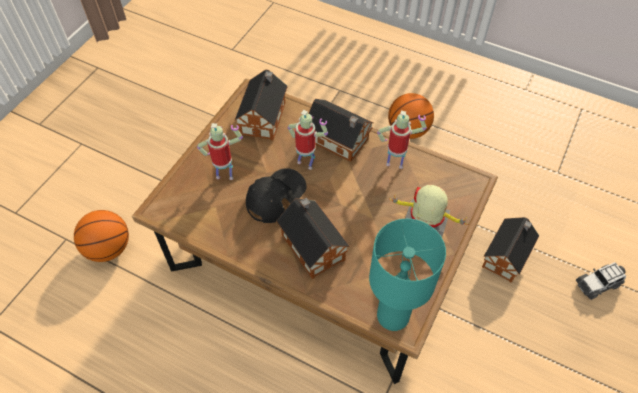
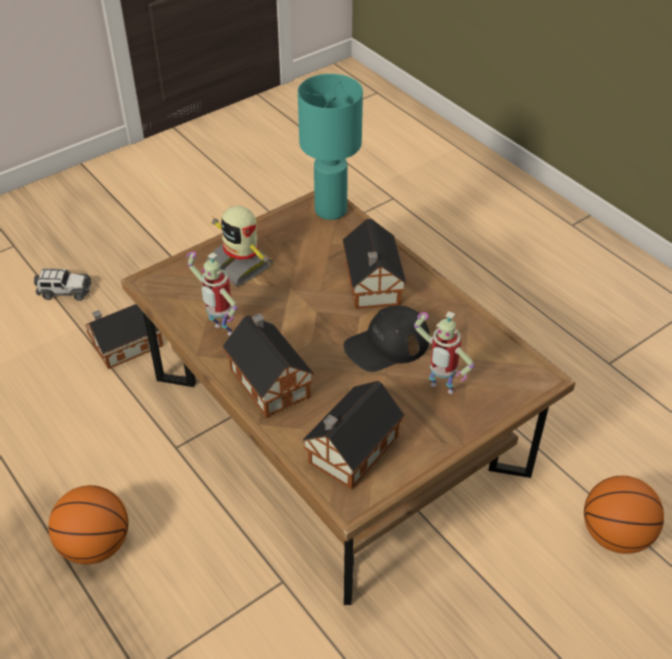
camera: 155 degrees left, 10 degrees down
(306, 163) = (328, 369): toy robot -> none

